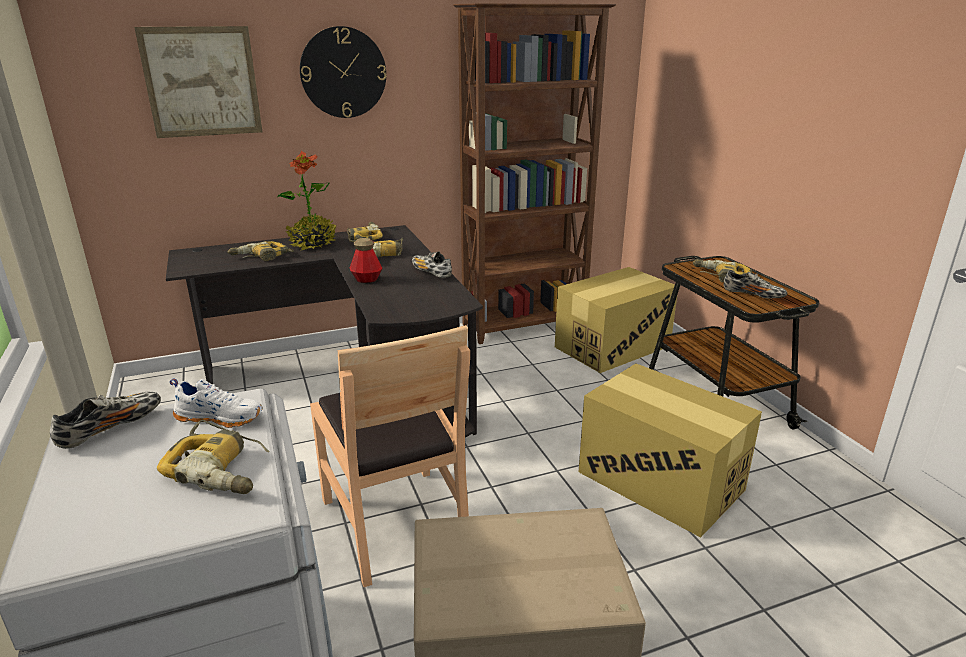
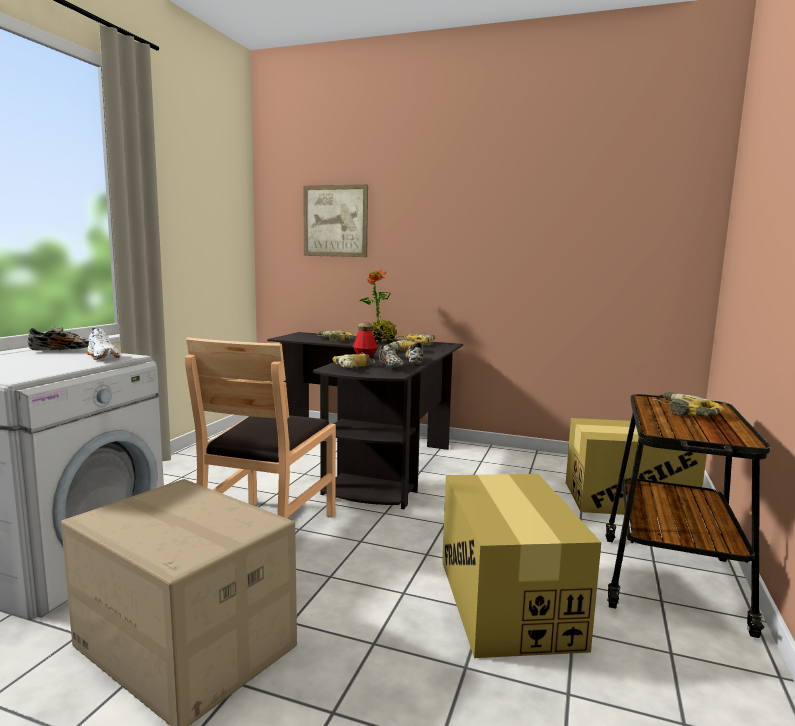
camera: 40 degrees right, 15 degrees down
(221, 468) = (50, 367): power drill -> power drill (356, 367)
(343, 73) = (428, 217): wall clock -> none
(525, 325) = (562, 462): brown bookcase -> none
(753, 295) = (687, 427): shoe -> shoe (390, 367)

